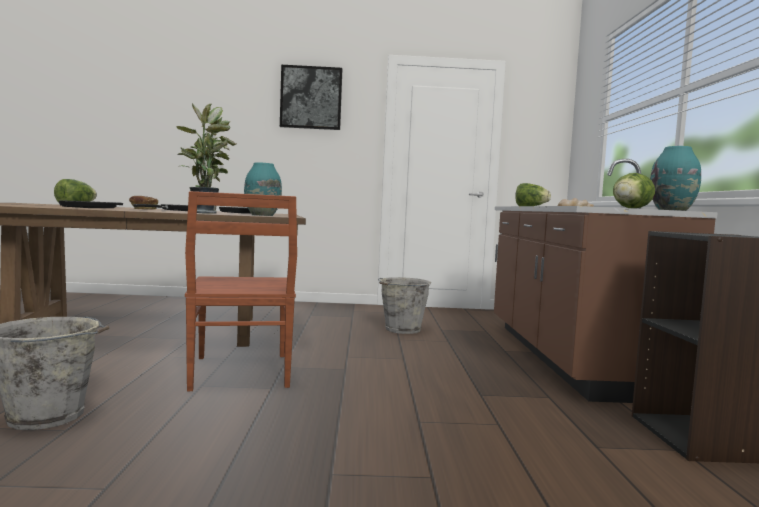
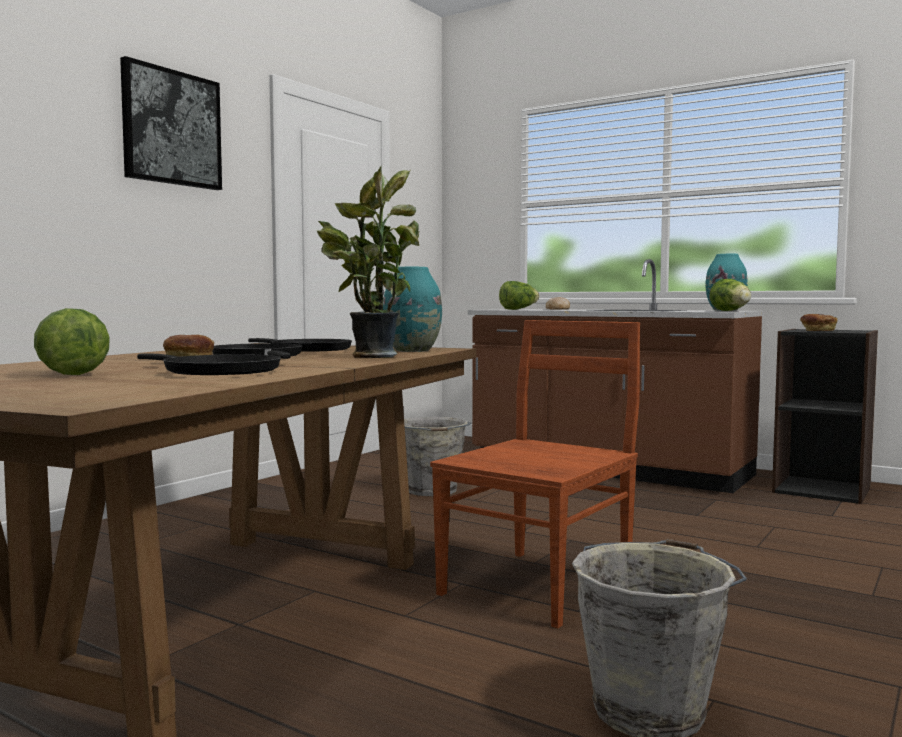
camera: 55 degrees left, 0 degrees up
(240, 372) = (539, 585): brown chair -> brown chair turned 75 degrees counterclockwise
(704, 233) = (817, 330): none -> bread

